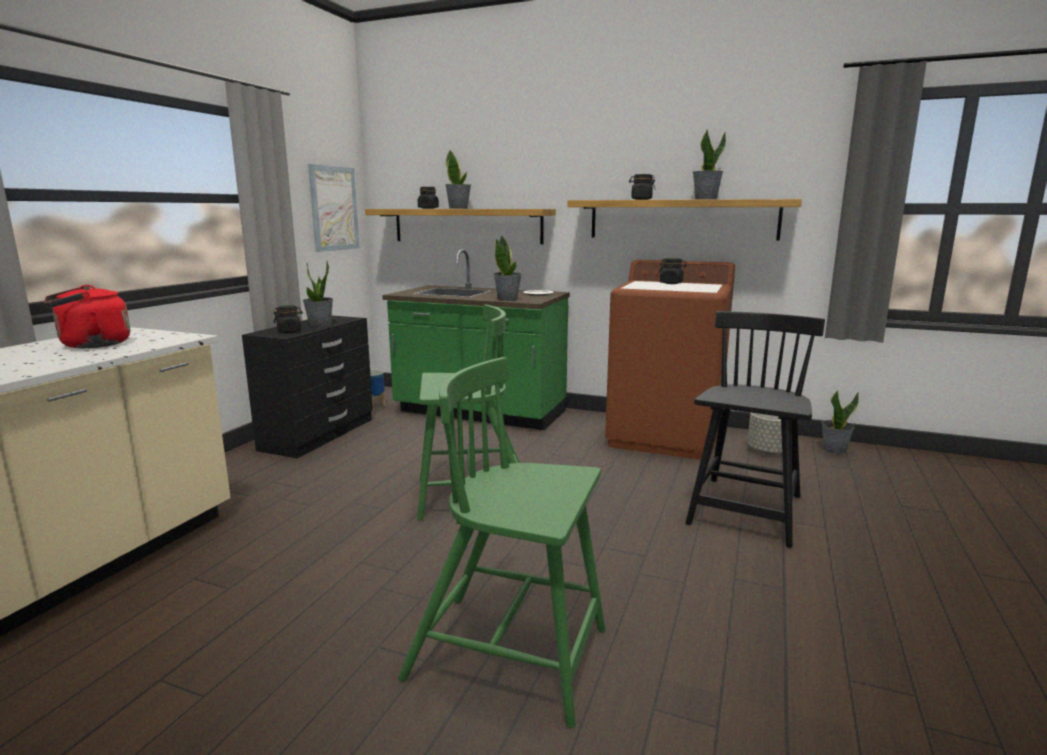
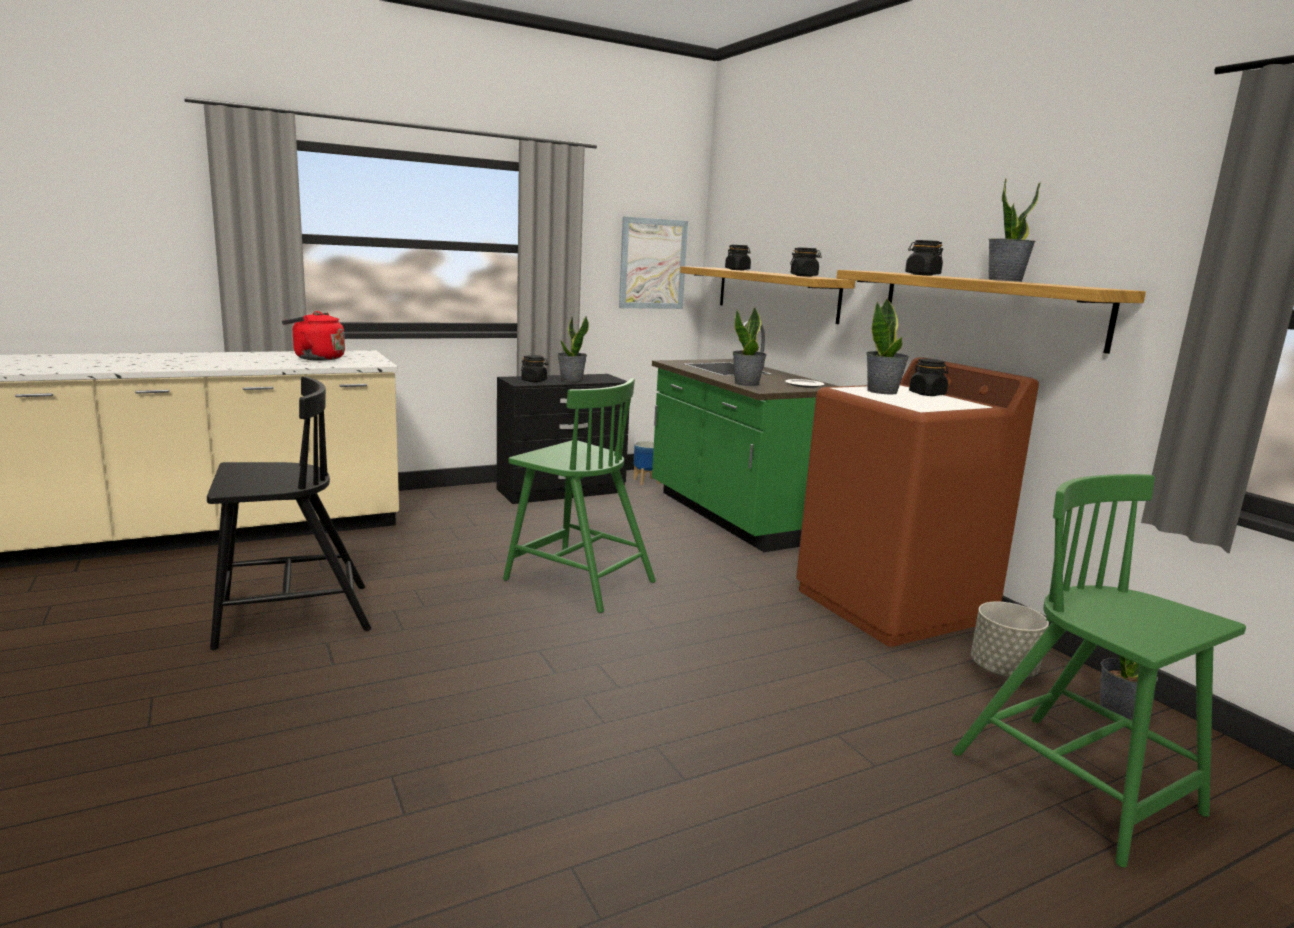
camera: 40 degrees right, 0 degrees up
(458, 208) = (761, 272): potted plant -> potted plant (882, 391)
(511, 655) = (381, 691): green chair -> green chair (1078, 786)
(513, 208) = (804, 276): none -> black jar
(746, 511) = (811, 706): black chair -> black chair (290, 616)

